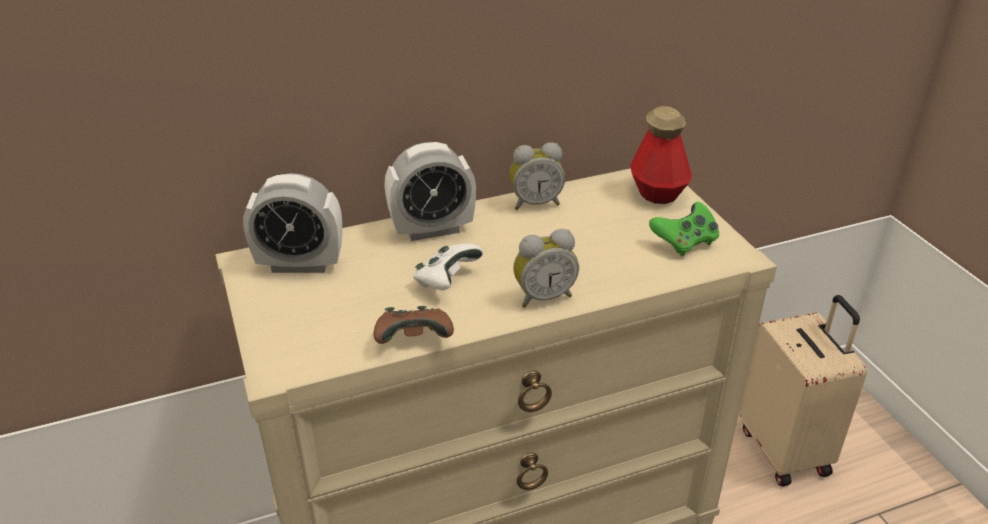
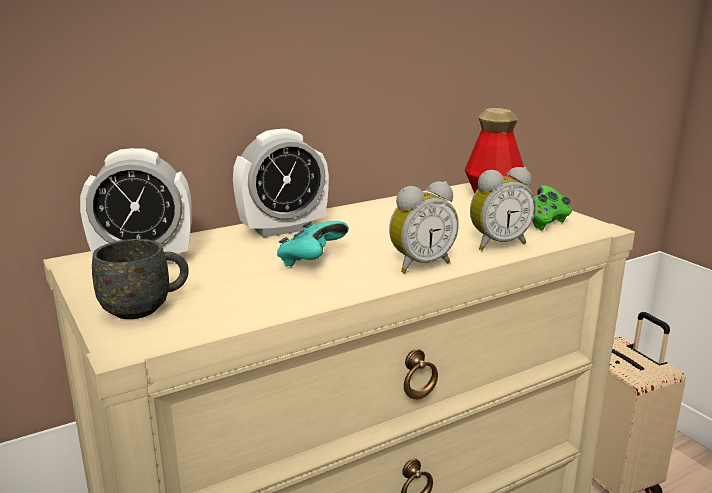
camera: 10 degrees left, 15 degrees down
(294, 329) = (146, 308): none -> grey mug
(414, 340) = (292, 305): brown game controller -> none
(446, 281) = (311, 261): white game controller -> turquoise game controller
(535, 203) = (380, 207): alarm clock -> alarm clock (497, 244)

